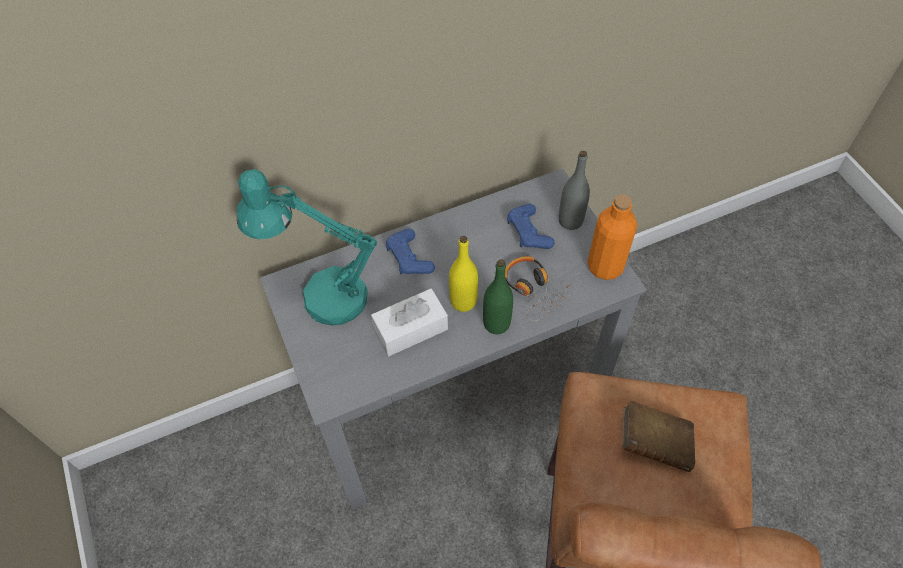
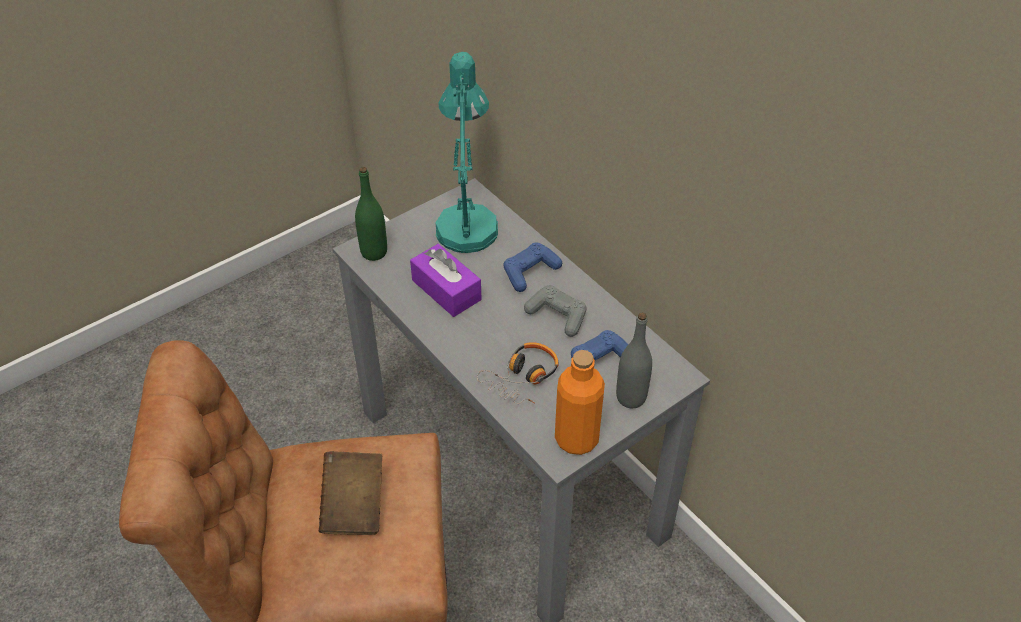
camera: 75 degrees right, 10 degrees down
(410, 329) = (446, 290): white tissue box -> purple tissue box
(463, 301) = (490, 323): yellow bottle -> none
(469, 250) = (557, 316): none -> grey game controller
(496, 323) = (471, 354): green bottle -> green bottle (374, 252)

